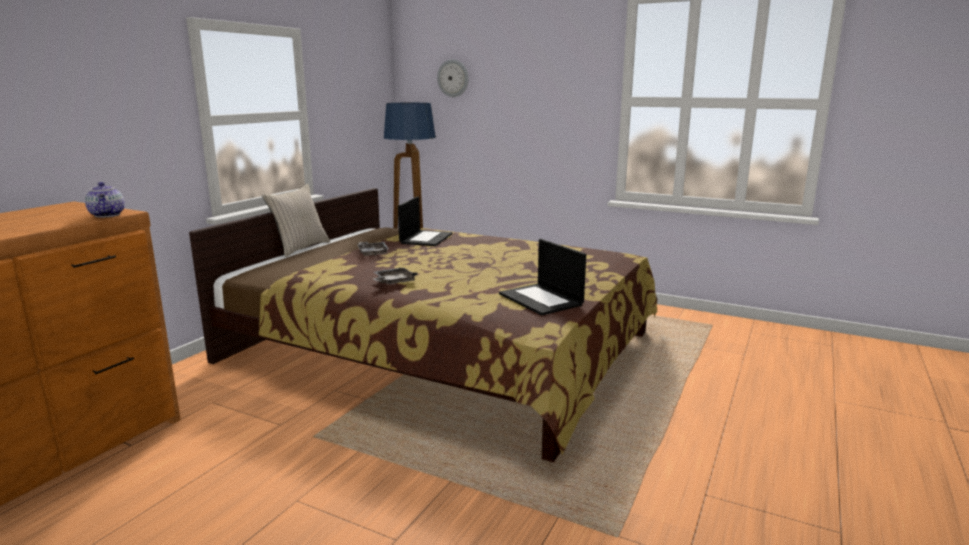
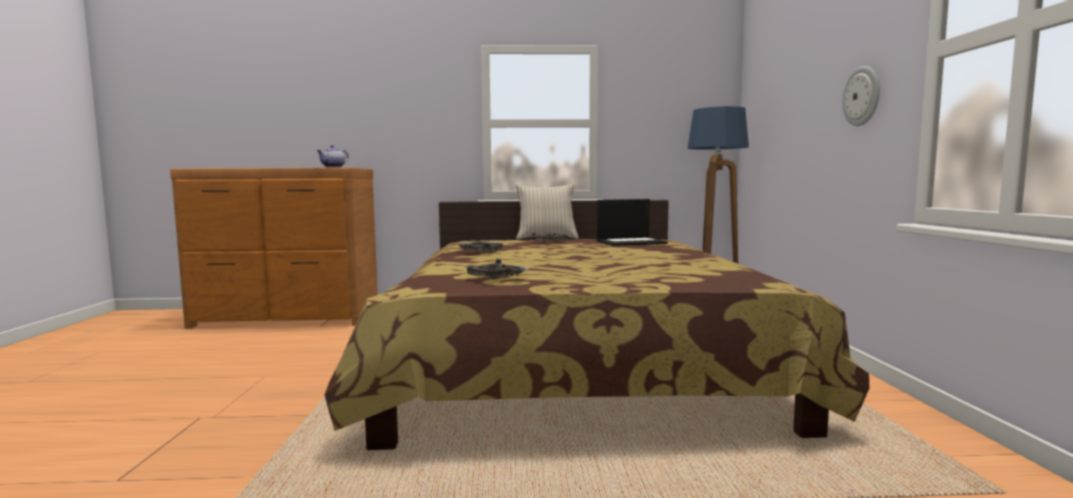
camera: 60 degrees right, 10 degrees down
(453, 78) = (775, 75): wall clock -> wall clock (862, 96)
(542, 299) = (495, 278): laptop -> grey tray

